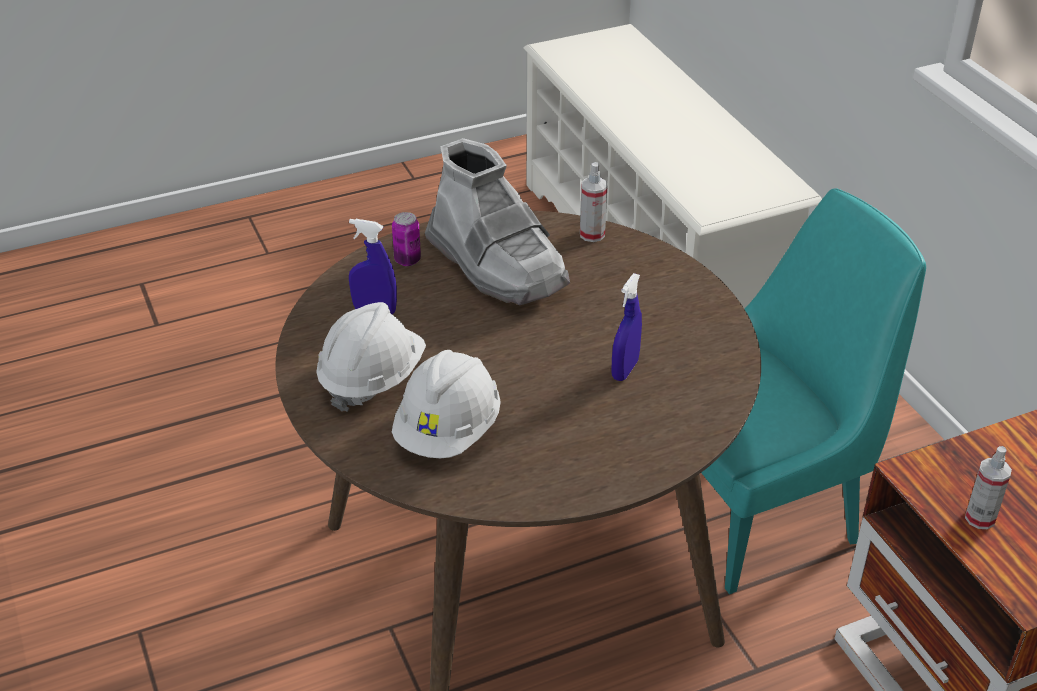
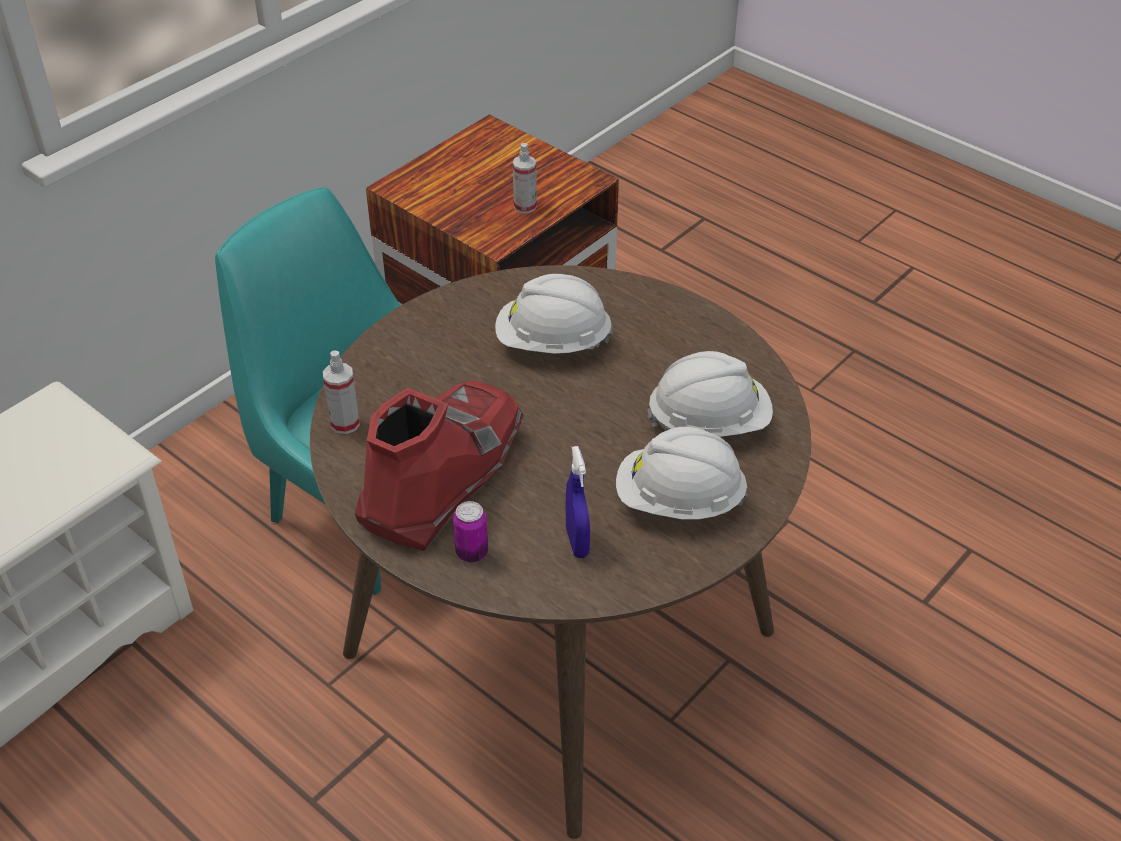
camera: 115 degrees left, 5 degrees up
(497, 266) = (442, 476): grey boot -> red boot
(625, 370) = (552, 342): blue spray bottle -> white hard hat

